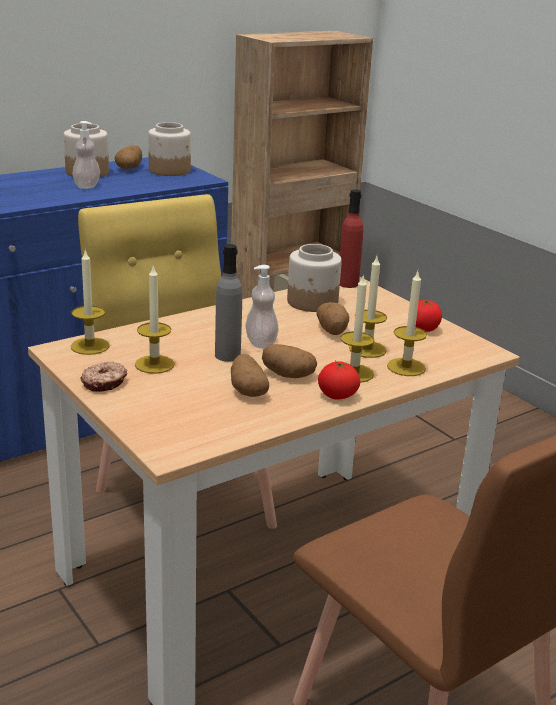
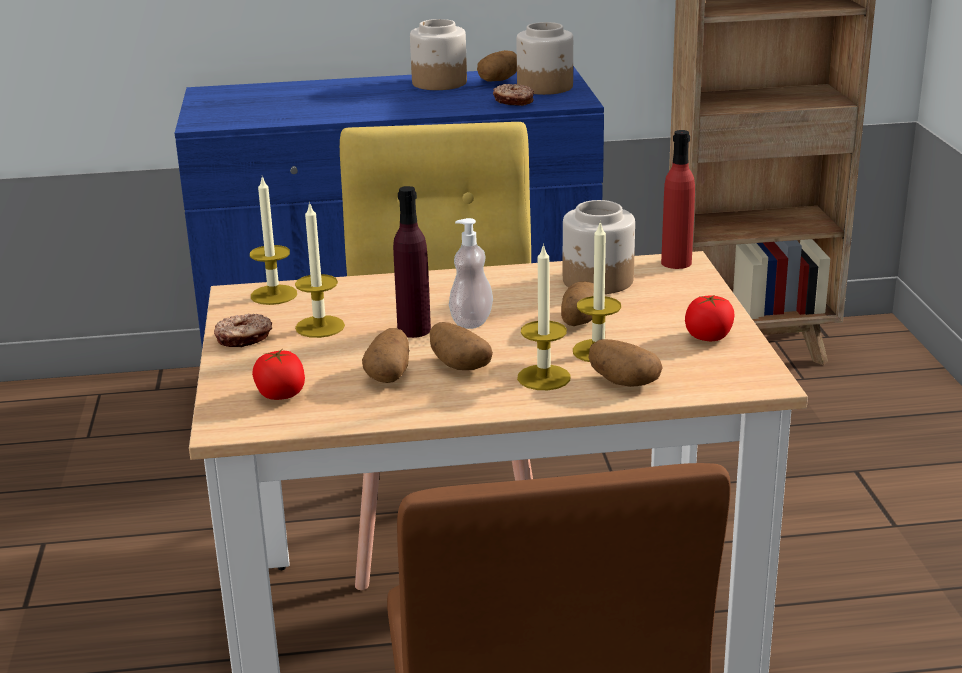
camera: 30 degrees right, 0 degrees up
(87, 186) = (417, 100): soap dispenser -> none
(160, 182) = (513, 101): none -> donut
(227, 355) = (414, 330): grey bottle -> purple bottle
(337, 395) = (490, 400): tomato -> tomato (281, 395)
(406, 367) = (622, 382): candle -> potato

